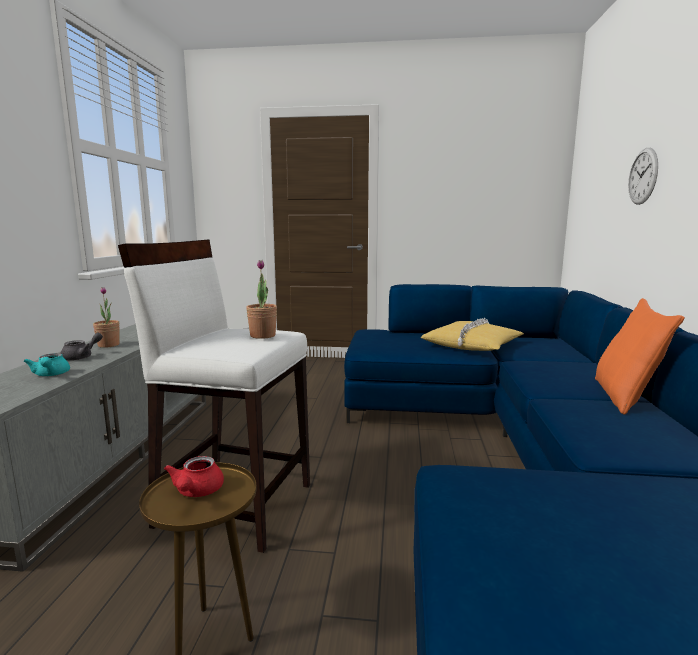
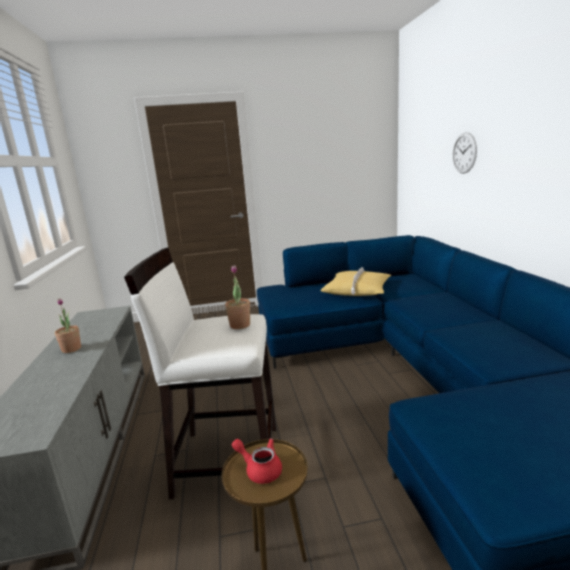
camera: 15 degrees left, 5 degrees up
(51, 375) = (51, 393): turquoise teapot -> none
(81, 357) = (59, 367): grey teapot -> none
(196, 492) = (260, 469): red teapot -> red teapot turned 135 degrees clockwise
(626, 397) = (483, 319): orange pillow -> none

